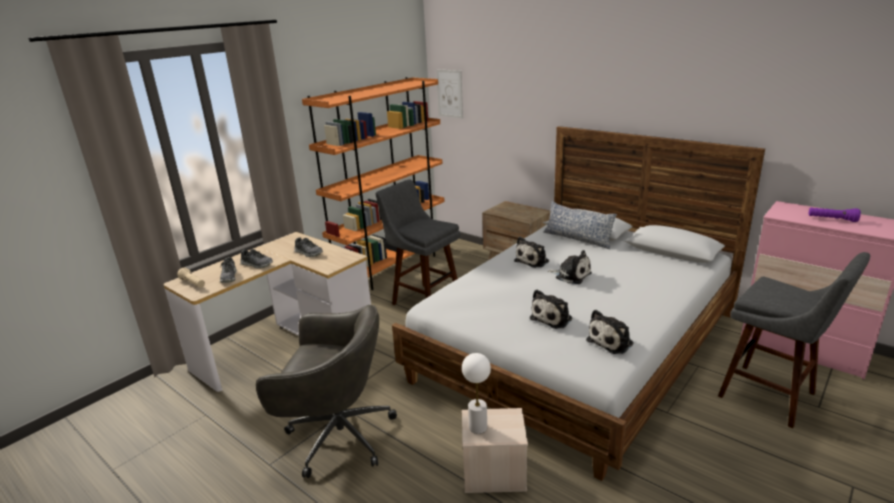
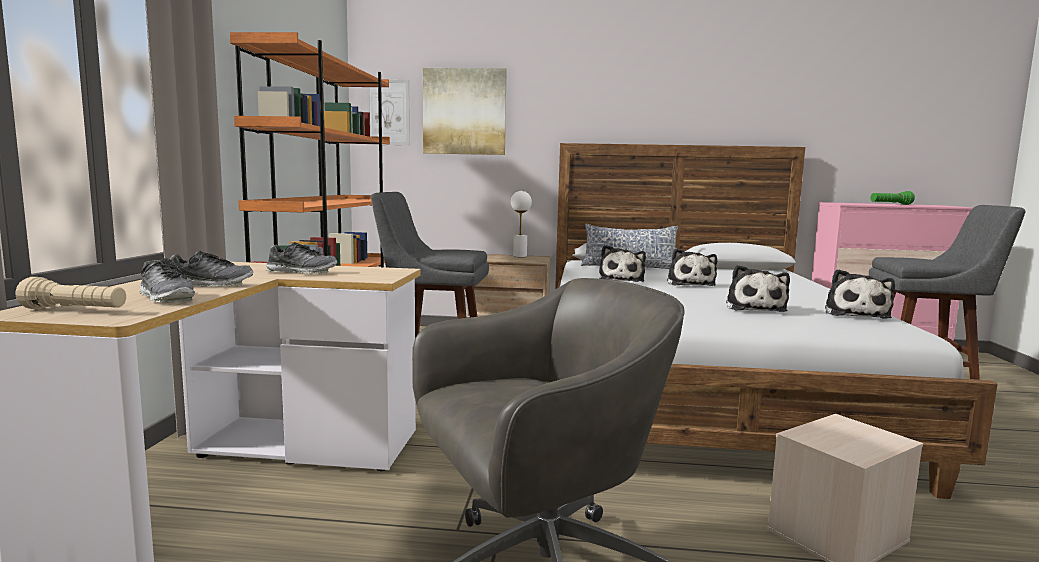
camera: 35 degrees left, 15 degrees down
(478, 427) = (836, 443): white table lamp -> white table lamp (520, 256)
(496, 96) = (464, 112): none -> picture
(571, 275) = (690, 284): plush toy -> plush toy turned 90 degrees clockwise
(832, 219) = (890, 204): purple flashlight -> green flashlight

